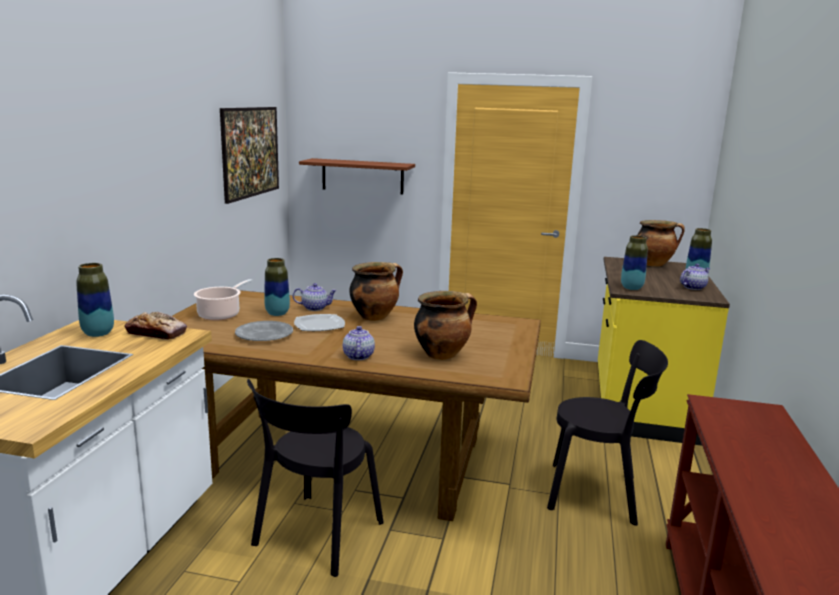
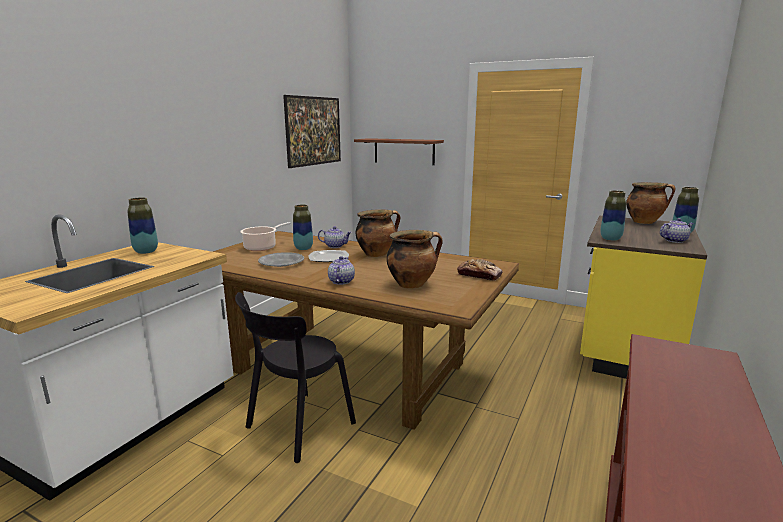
camera: 15 degrees right, 0 degrees up
(156, 333) = (185, 253): bread -> bread (479, 275)
(598, 494) = (557, 422): black chair -> none

